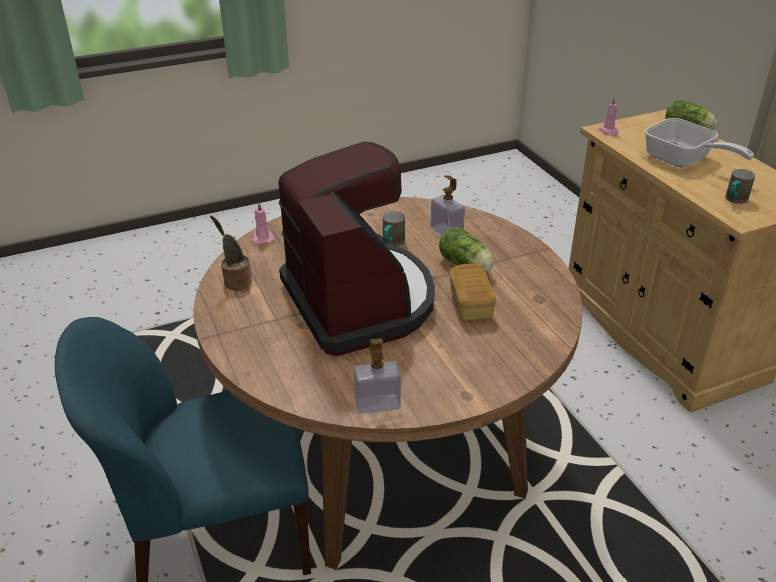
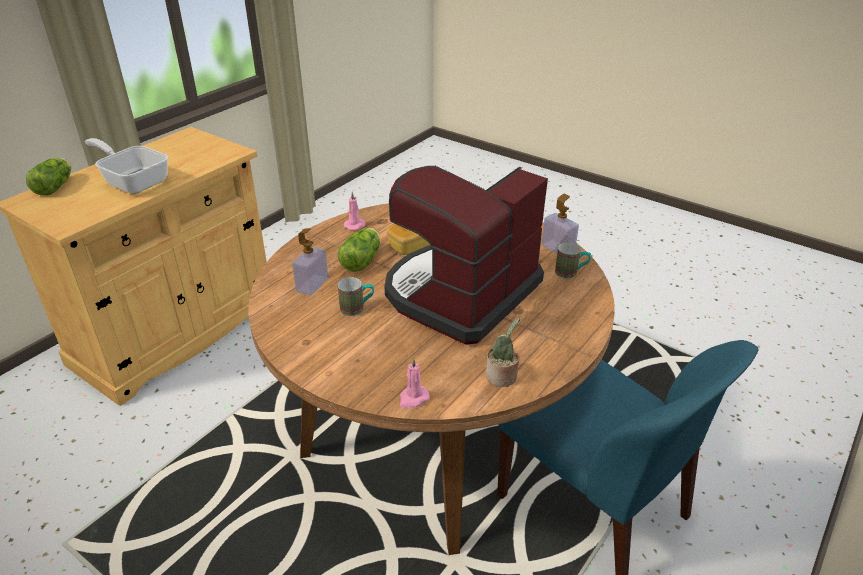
camera: 120 degrees left, 0 degrees up
(609, 131) = (70, 222): pink candle -> pink candle (355, 225)
(683, 161) = (133, 181): frying pan -> frying pan turned 75 degrees counterclockwise
(734, 200) = (204, 156): mug -> mug (571, 273)

